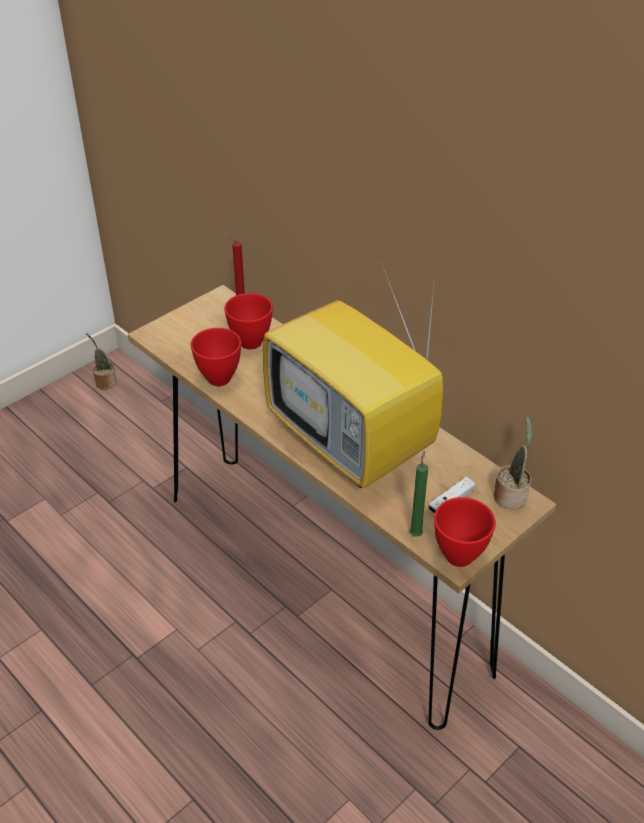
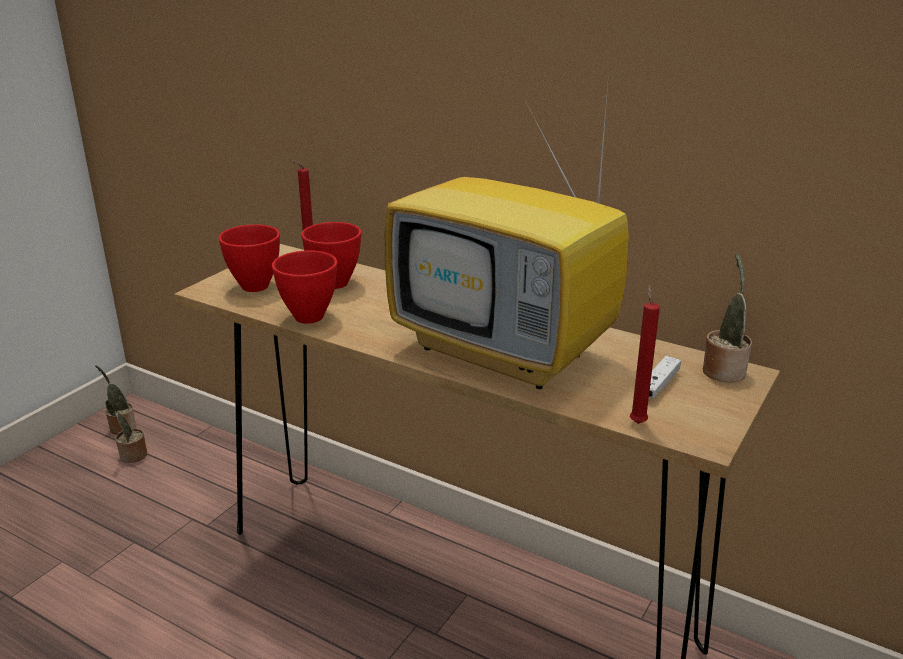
camera: 15 degrees left, 15 degrees down
(108, 412) = (131, 456): none -> potted plant
(416, 533) = (637, 421): green candle -> red candle
(460, 557) = (708, 435): red bowl -> red bowl (256, 286)

